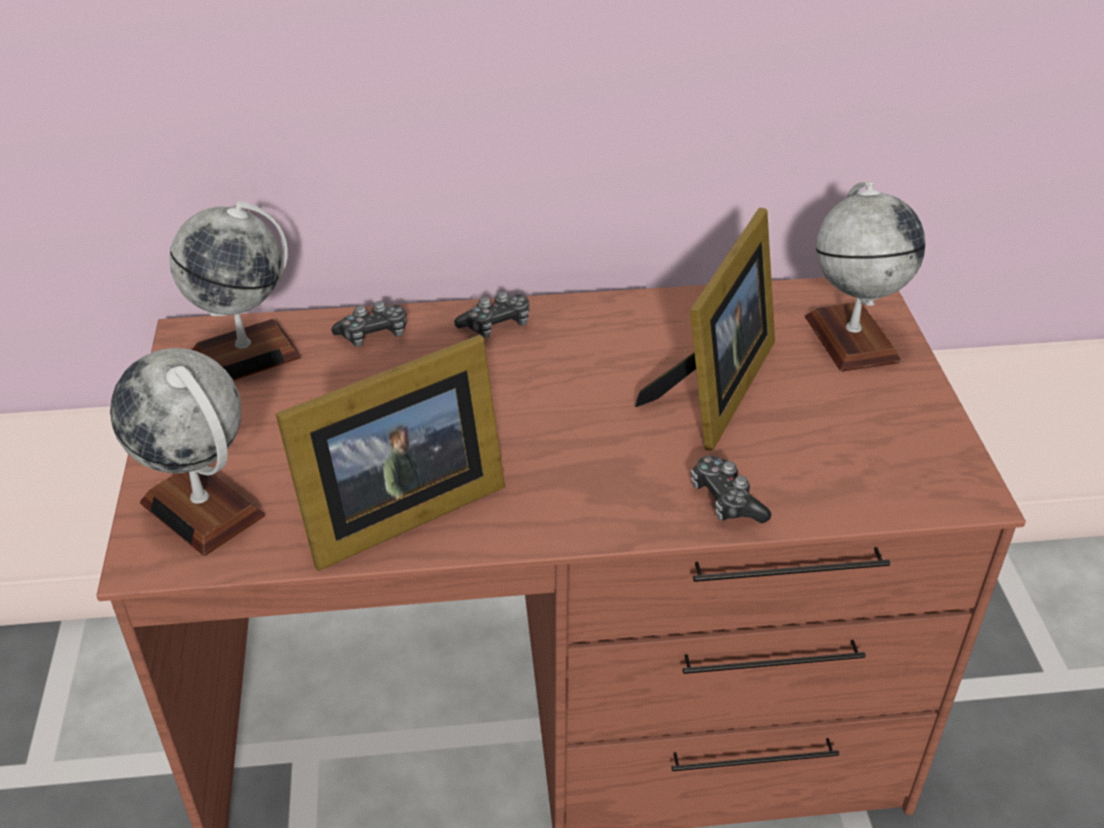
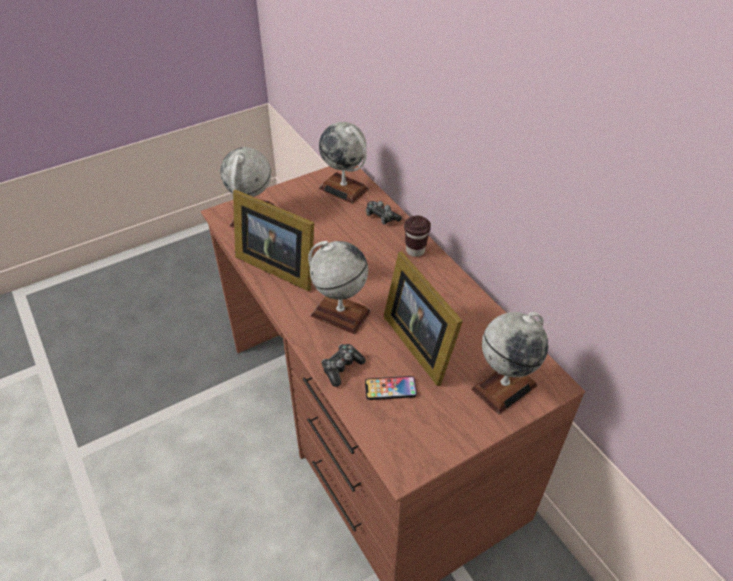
camera: 65 degrees right, 5 degrees up
(496, 325) = (415, 250): game controller -> brown cup
(591, 462) = (340, 313): none -> globe
(715, 390) = (420, 342): picture frame -> picture frame turned 60 degrees clockwise
(801, 456) = (390, 388): none -> phone

